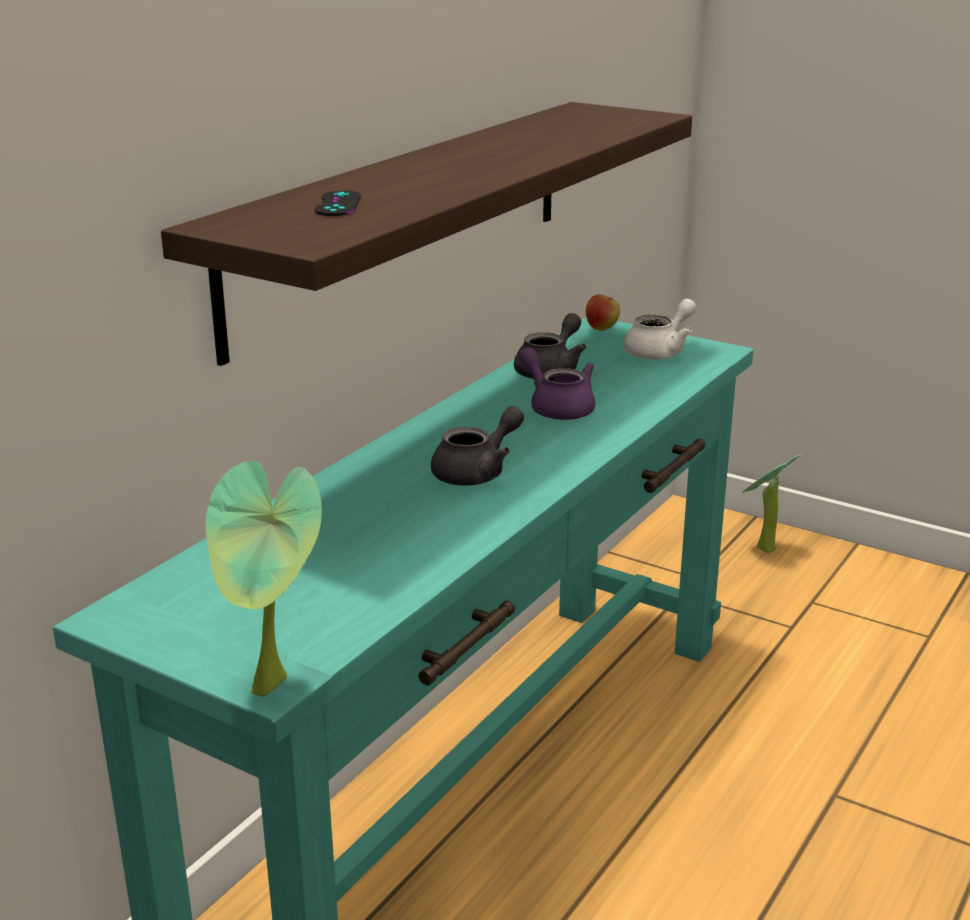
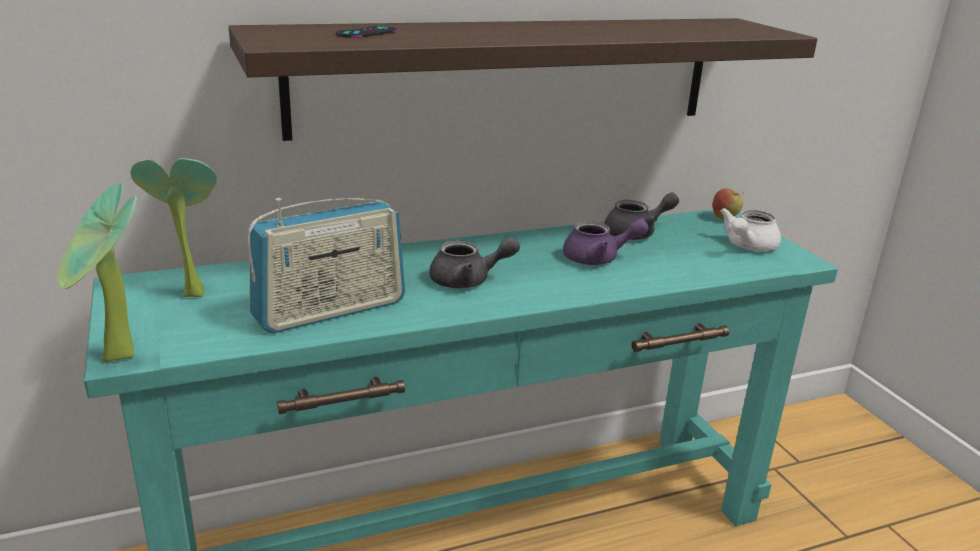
camera: 35 degrees right, 0 degrees up
(398, 552) = (330, 311): none -> radio
(557, 407) = (598, 259): purple teapot -> purple teapot turned 90 degrees clockwise
(660, 351) = (747, 246): white teapot -> white teapot turned 135 degrees clockwise
(761, 550) = (881, 464): potted plant -> potted plant (190, 292)

